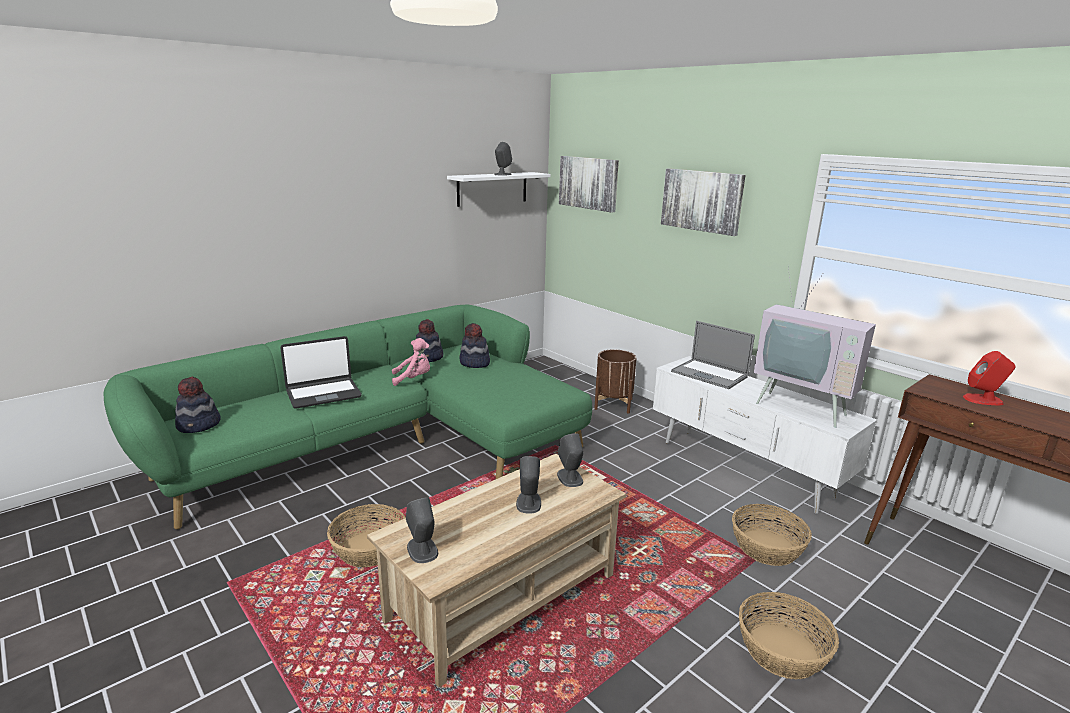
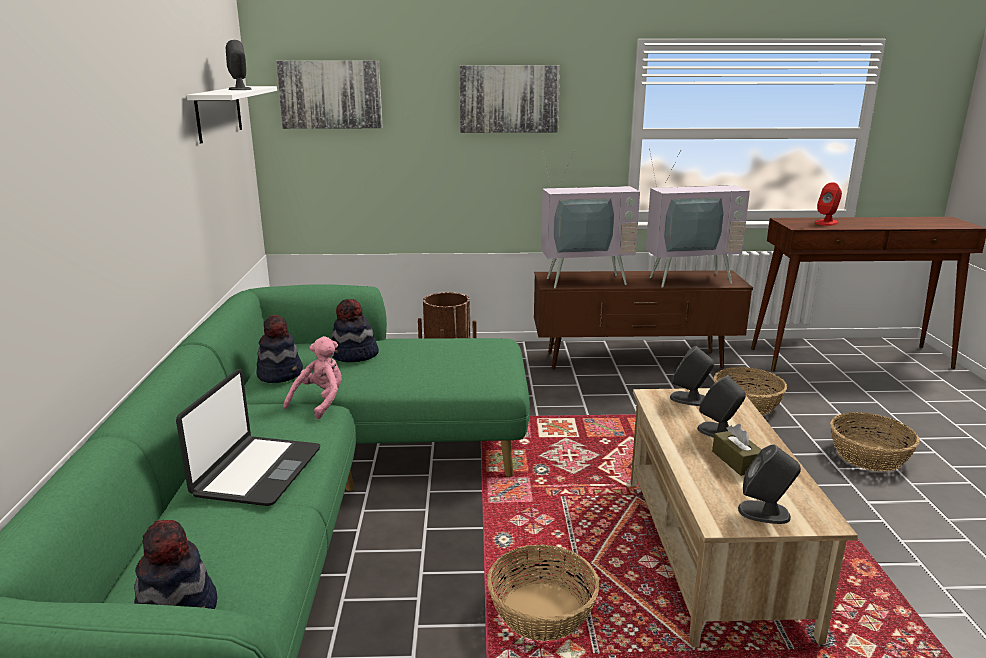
camera: 50 degrees left, 0 degrees up
(489, 521) = (736, 461): none -> brown tissue box
(709, 374) = (584, 279): laptop -> television
(744, 469) = (634, 361): white tv stand -> brown tv stand

